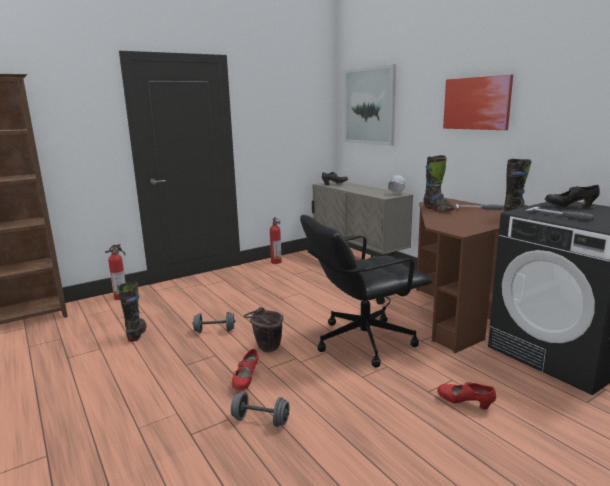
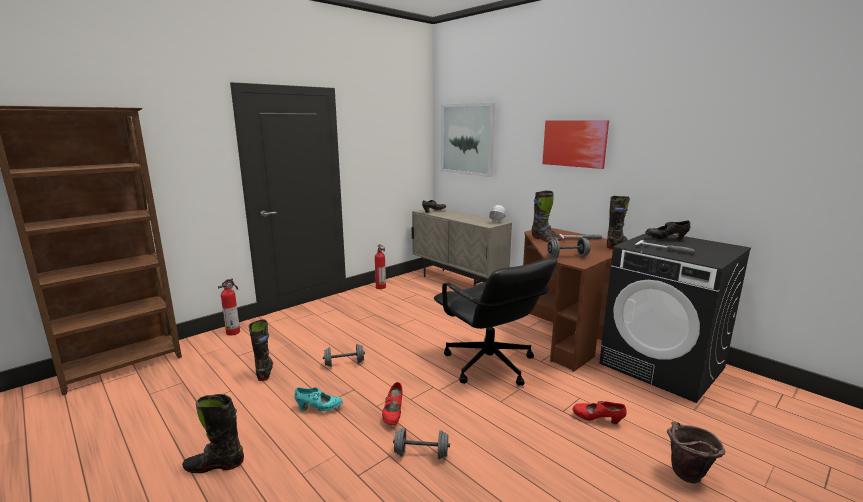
camera: 10 degrees left, 0 degrees up
(62, 413) = (215, 465): none -> black boot
(175, 370) = (319, 408): none -> turquoise shoe
(266, 349) = (401, 379): brown bucket -> brown bucket (686, 477)
(363, 341) = (489, 365): black office chair -> black office chair turned 90 degrees counterclockwise
(452, 225) = (567, 256): none -> grey dumbbell

